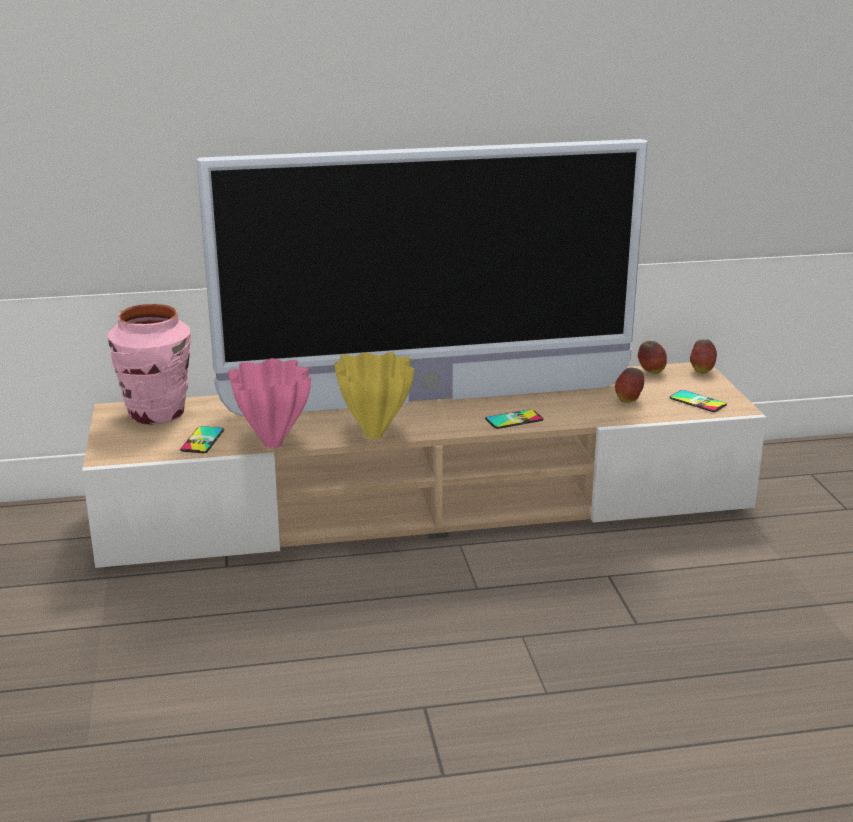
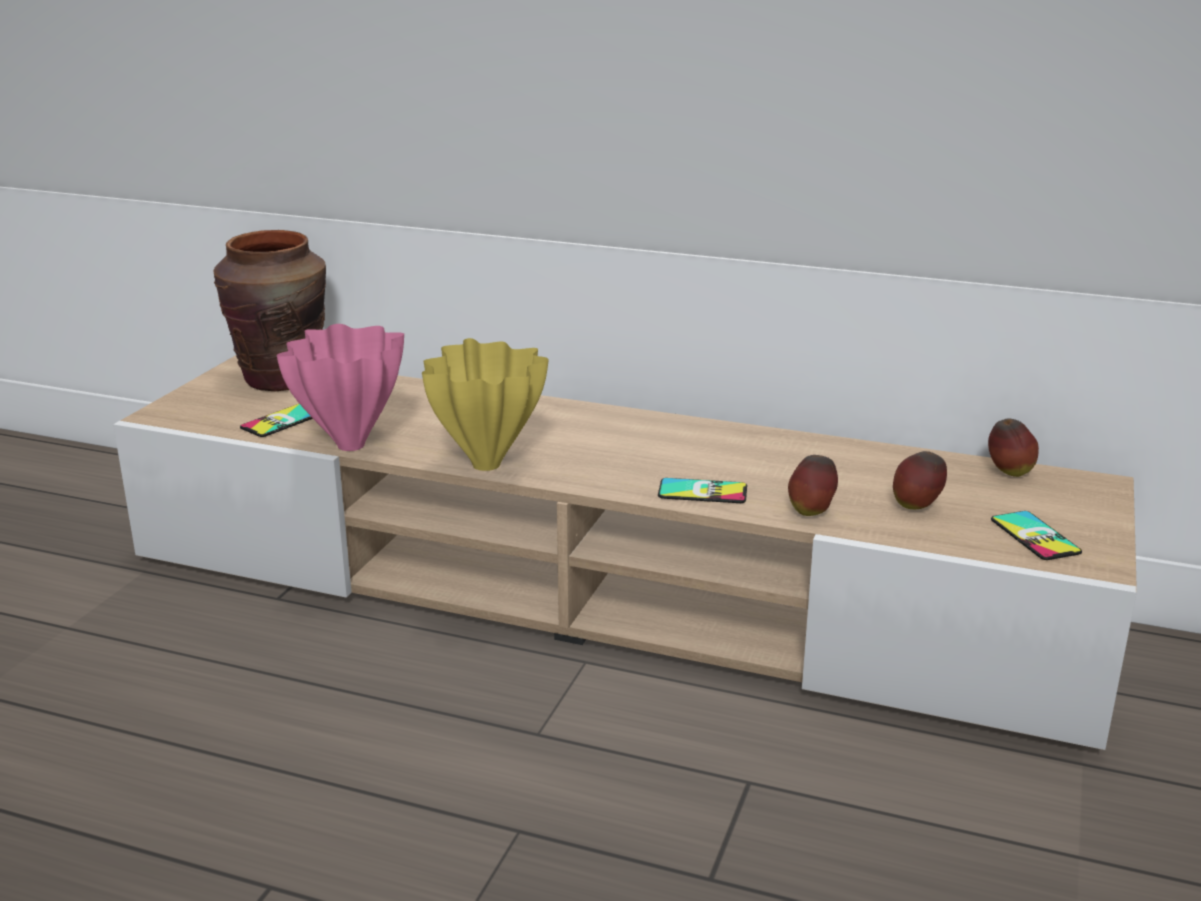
camera: 30 degrees right, 0 degrees up
(157, 414) = (282, 379): pink vase -> brown vase
(429, 400) = (620, 437): television -> none
(701, 371) = (1101, 490): apple -> apple (811, 512)

